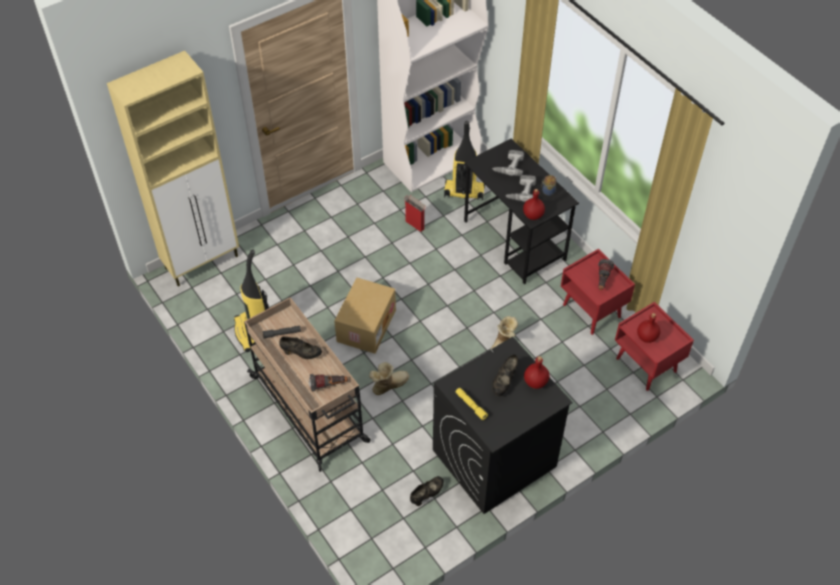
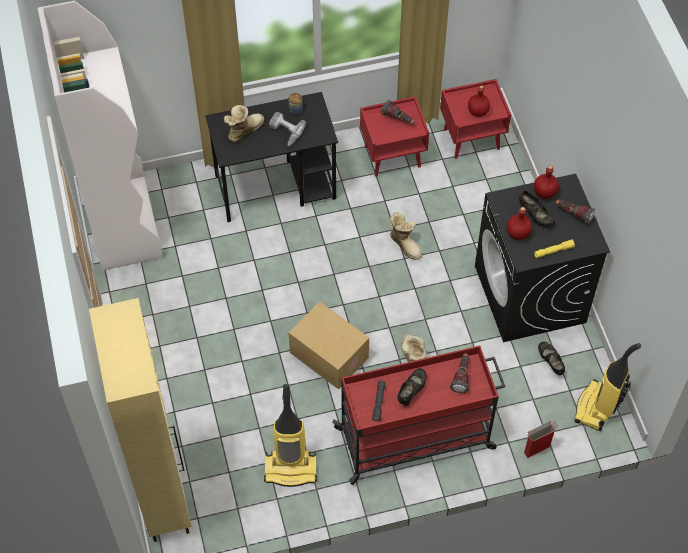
camera: 70 degrees left, 5 degrees up
(310, 410) = (416, 438): beige cart -> red cart
(415, 225) = (212, 268): cardboard box -> cardboard box (537, 449)
(463, 192) = (187, 209): vacuum cleaner -> vacuum cleaner (597, 407)
(508, 165) = (244, 130): power drill -> boot
(521, 411) = (572, 214): none -> flashlight
(532, 215) = (321, 134): red bottle -> red bottle (517, 234)

